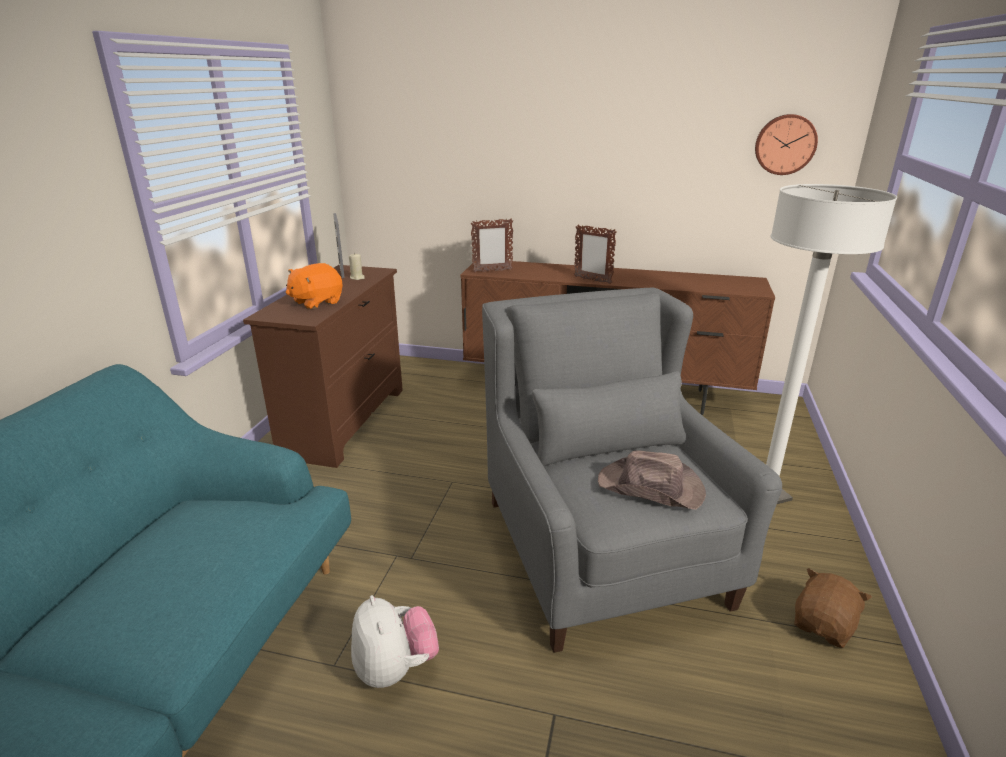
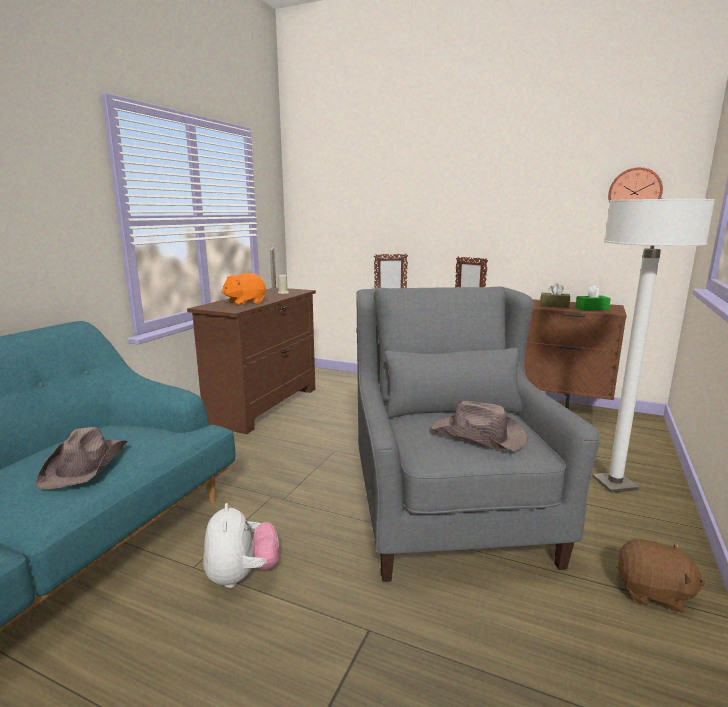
camera: 10 degrees right, 10 degrees down
(192, 575) = (86, 464): none -> brown hat
(692, 283) = (554, 305): none -> brown tissue box
(735, 287) = (592, 308): none -> green tissue box
(824, 626) = (653, 593): brown plush toy -> brown plush toy turned 60 degrees clockwise

